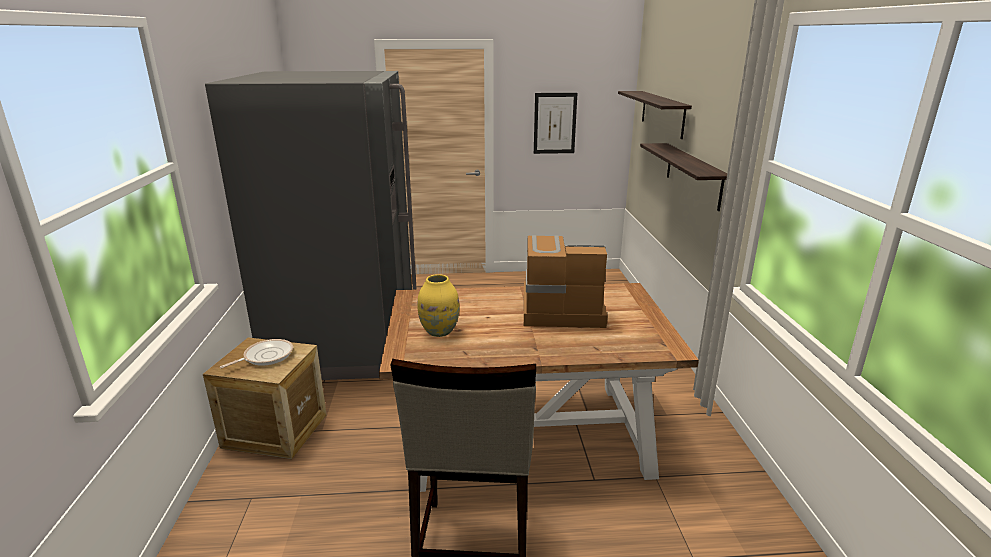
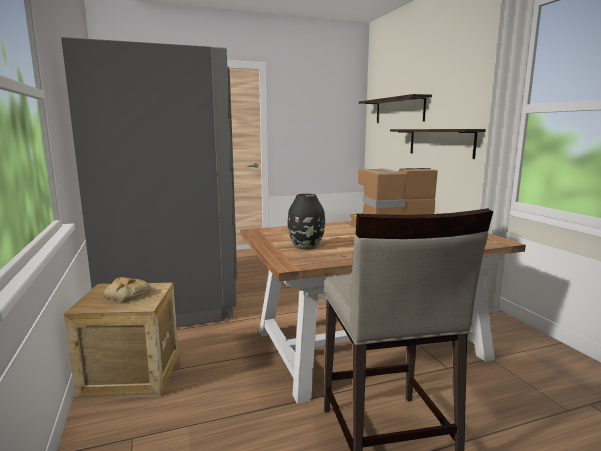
camera: 15 degrees left, 10 degrees down
(265, 356) = (126, 294): frying pan -> bread
(439, 331) = (306, 247): yellow vase -> black vase
(555, 123) = (312, 127): picture -> none

